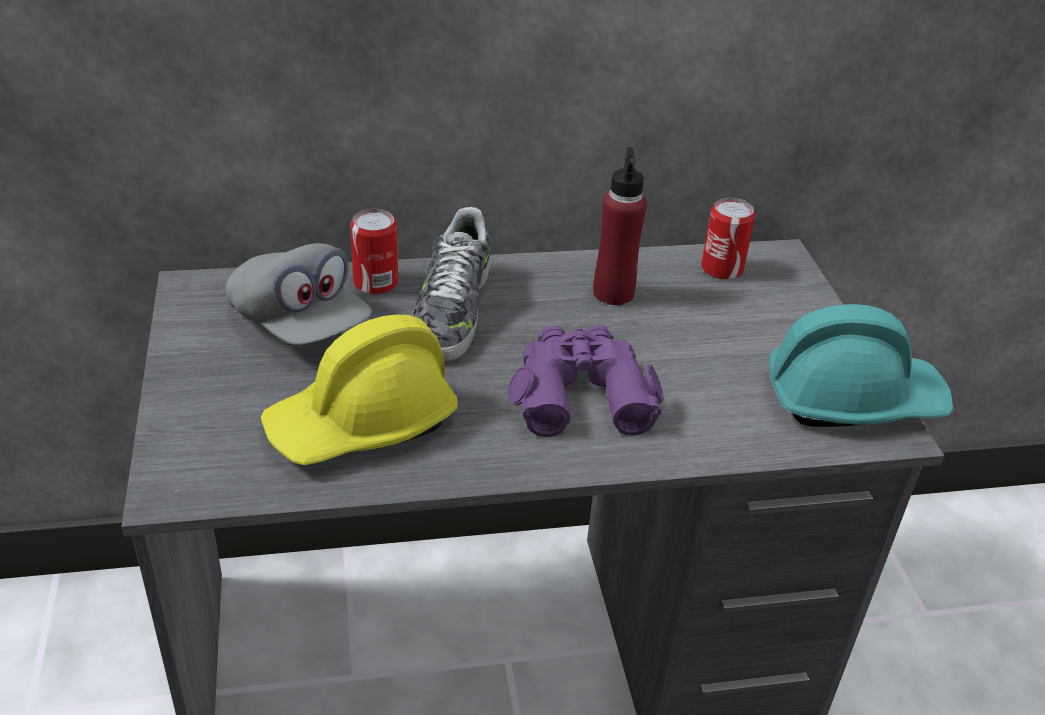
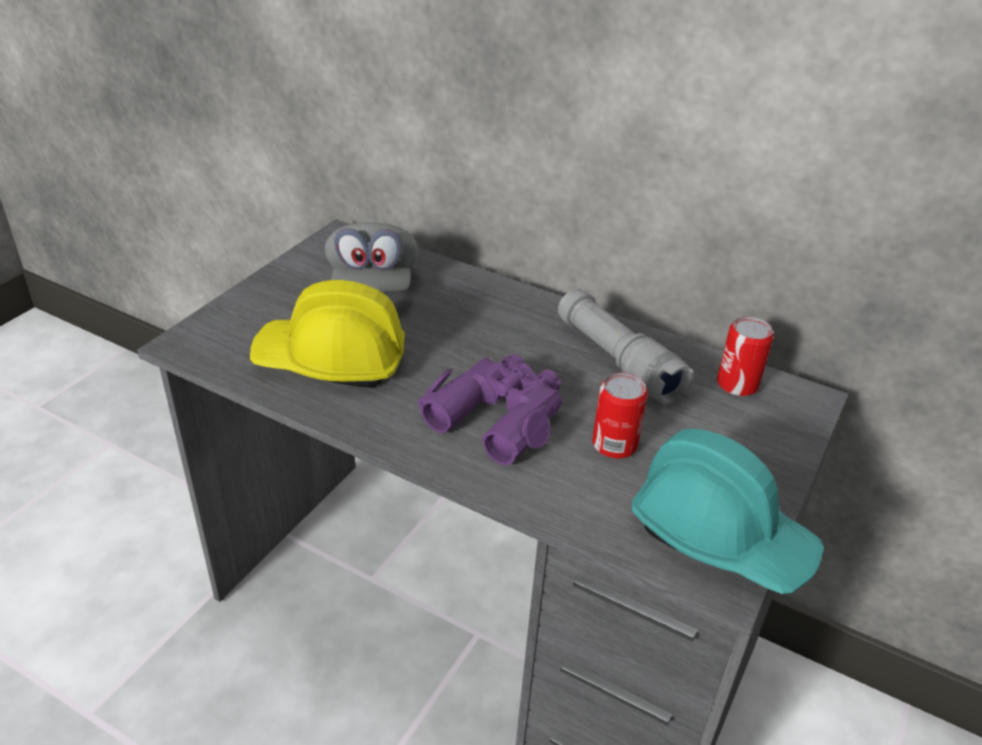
camera: 40 degrees right, 0 degrees up
(375, 283) = (453, 280): can -> can (614, 444)
(451, 310) = (481, 319): shoe -> none
(613, 293) = (617, 361): red bottle -> grey flashlight

